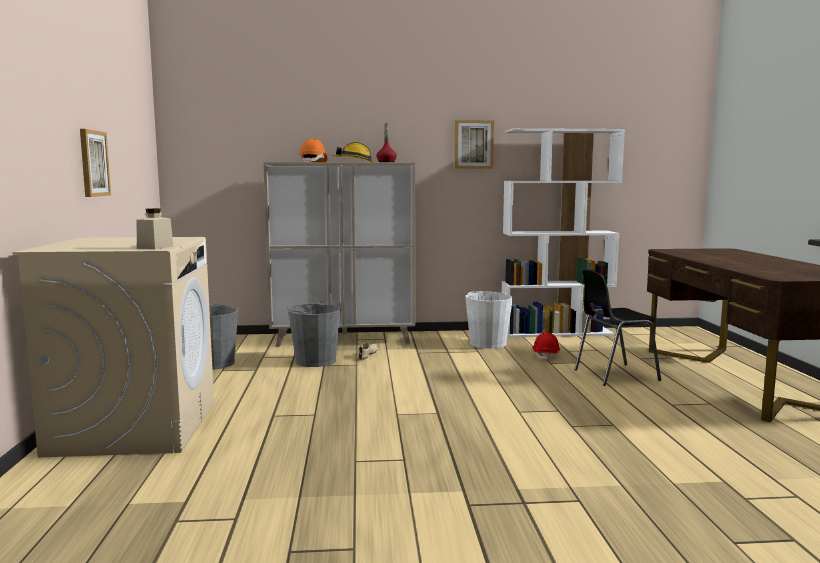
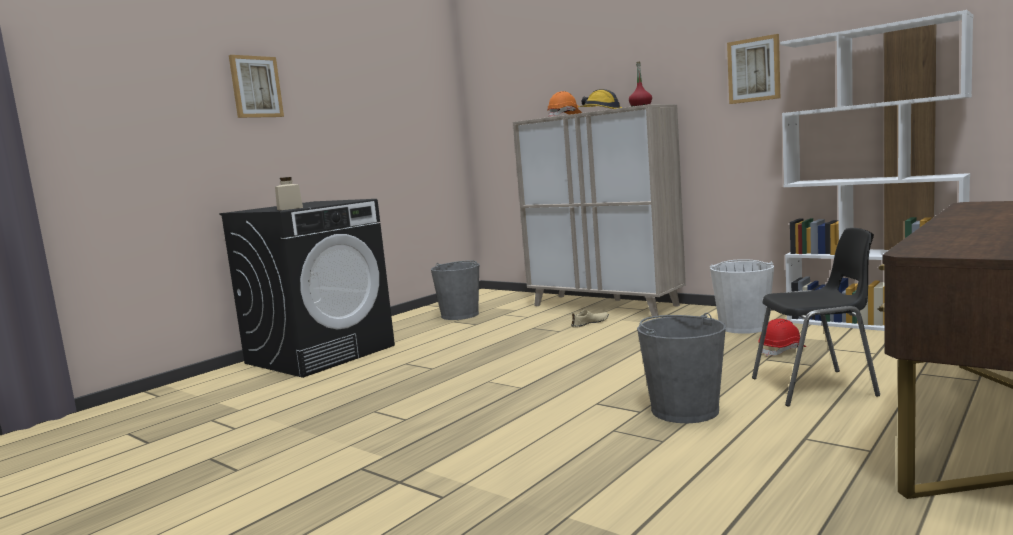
camera: 45 degrees right, 0 degrees up
(93, 163) = (347, 140): picture -> picture (255, 87)
(135, 426) = (321, 354): beige washing machine -> black washing machine
(315, 361) = (535, 323): grey bucket -> grey bucket (684, 410)
(613, 375) = (816, 387): black chair -> black chair turned 150 degrees clockwise

